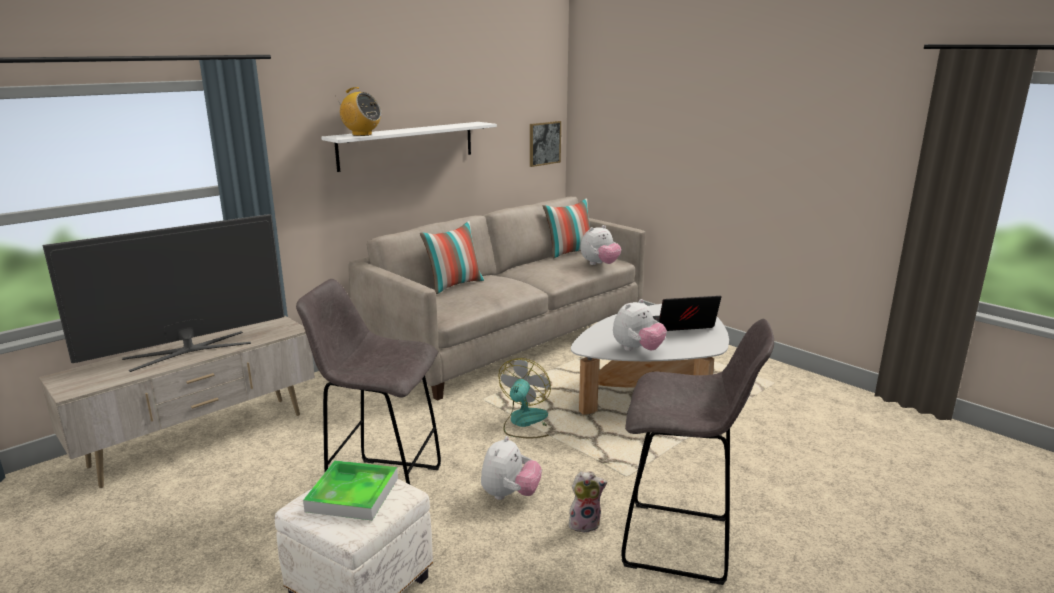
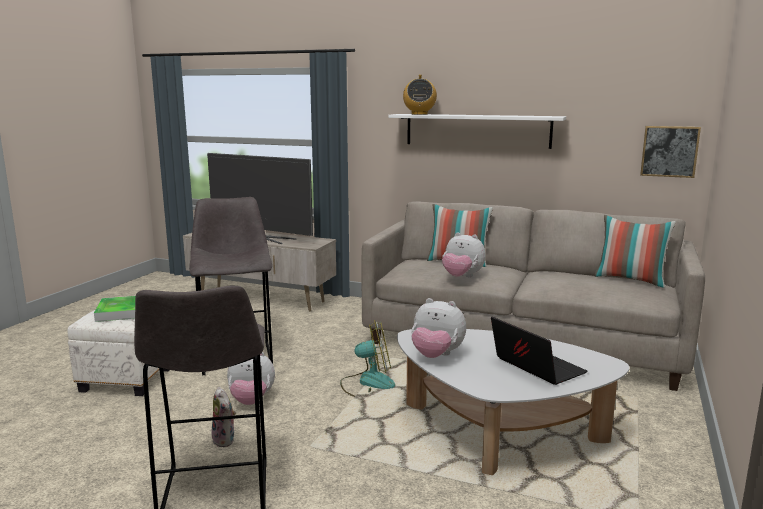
camera: 65 degrees right, 5 degrees down
(599, 264) = (618, 295): plush toy -> plush toy (462, 277)

